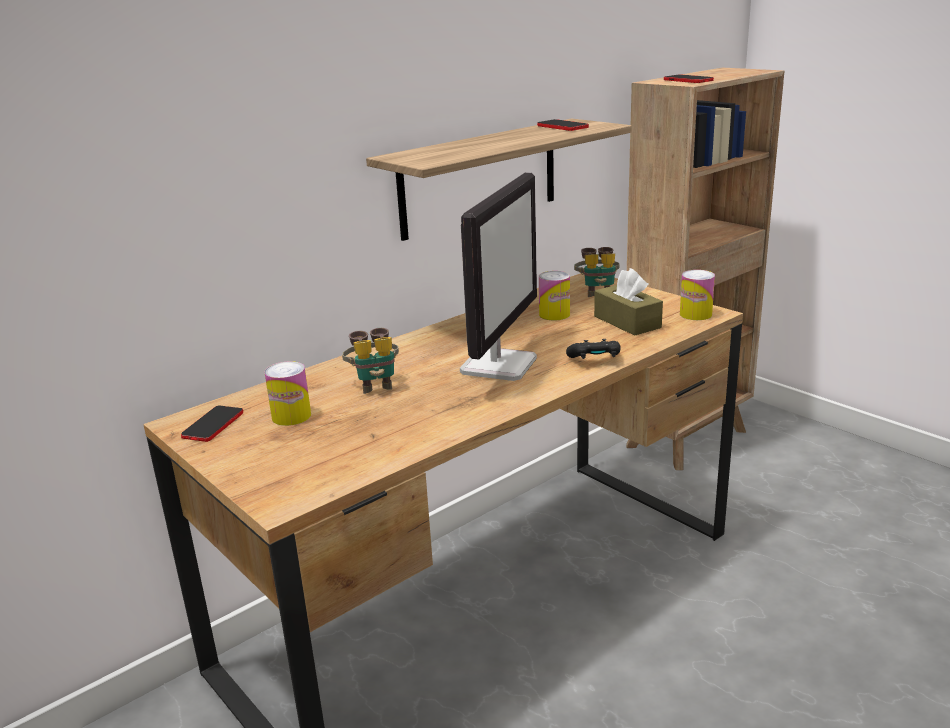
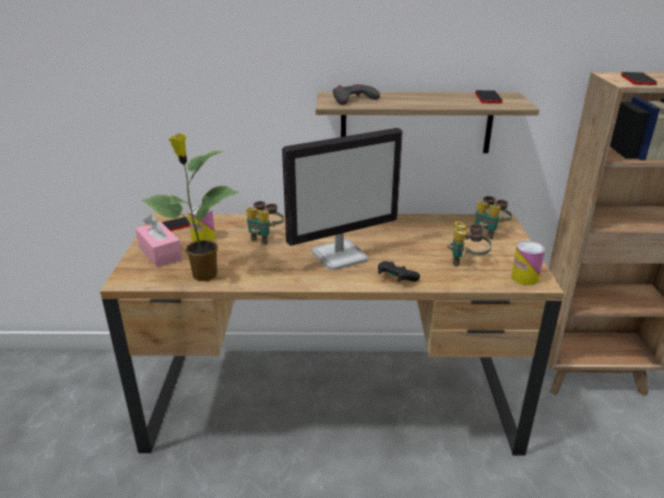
camera: 40 degrees right, 5 degrees up
(265, 455) = (160, 253): none -> pink tissue box
(380, 449) = (203, 275): none -> potted plant
(435, 154) = (353, 99): none -> grey game controller
(554, 314) = (431, 237): can -> none
(627, 322) = (466, 262): brown tissue box -> binoculars

